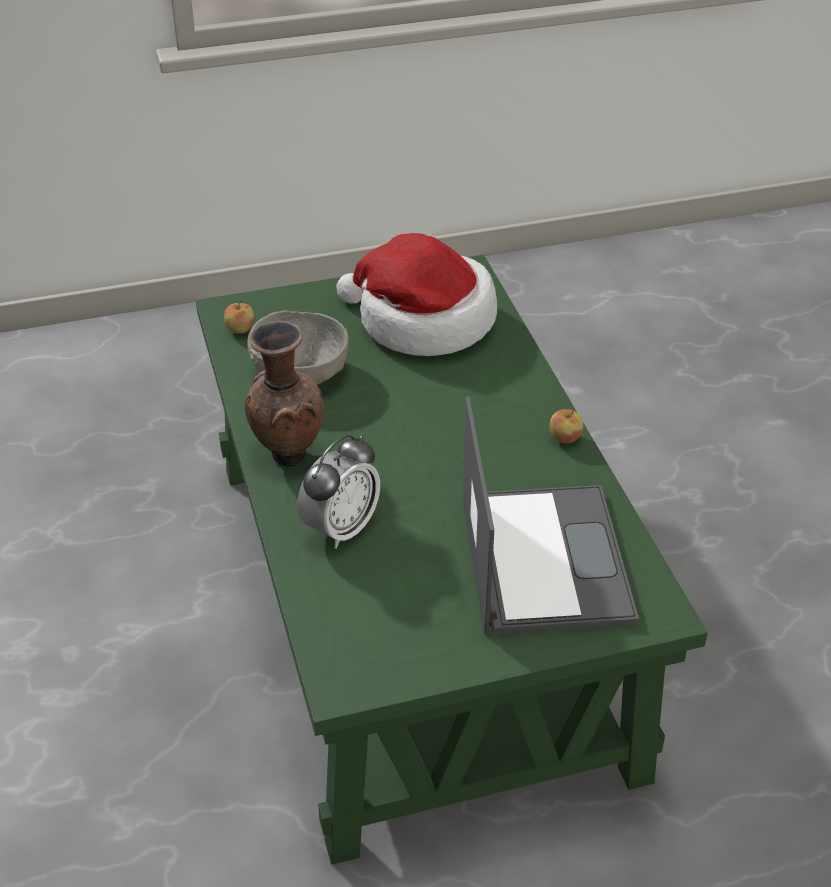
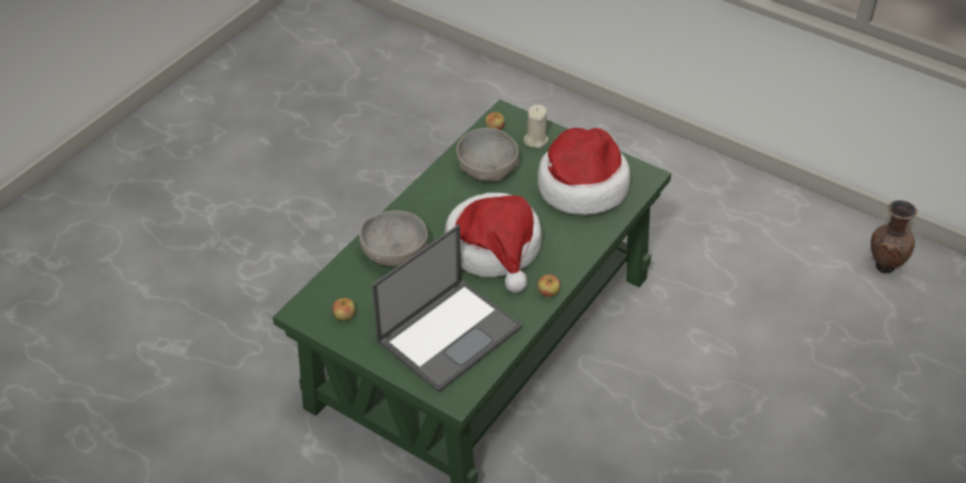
camera: 50 degrees right, 5 degrees up
(286, 454) = (423, 203): brown vase -> brown vase (884, 266)
(303, 311) = (535, 140): none -> beige candle
(341, 528) = (394, 252): alarm clock -> grey bowl
(401, 642) = (344, 316): none -> apple
(442, 440) = (495, 249): none -> hat

